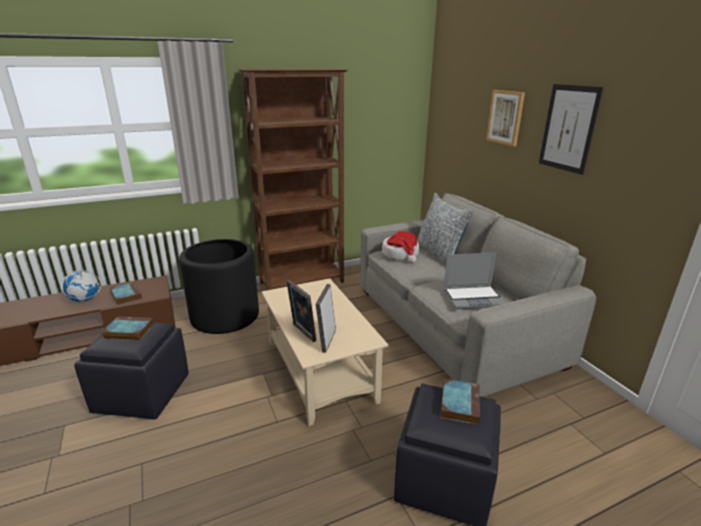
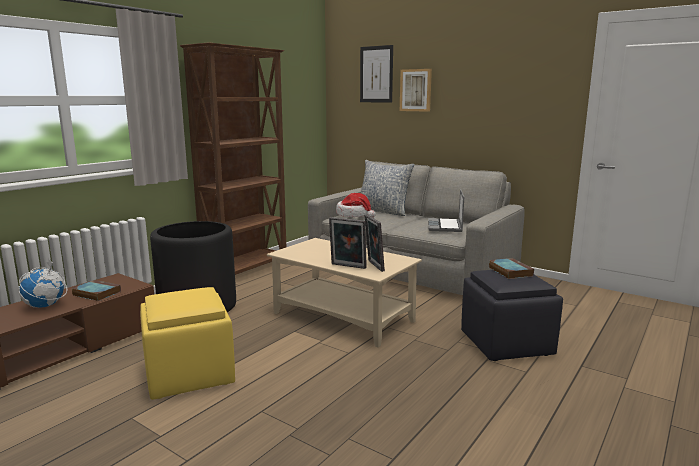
camera: 30 degrees left, 10 degrees down
(128, 331) = (179, 297): book -> none
(141, 394) = (189, 375): black ottoman -> yellow ottoman
(473, 298) = (445, 226): laptop -> laptop turned 135 degrees clockwise
(568, 128) = (475, 90): picture -> picture (376, 74)

